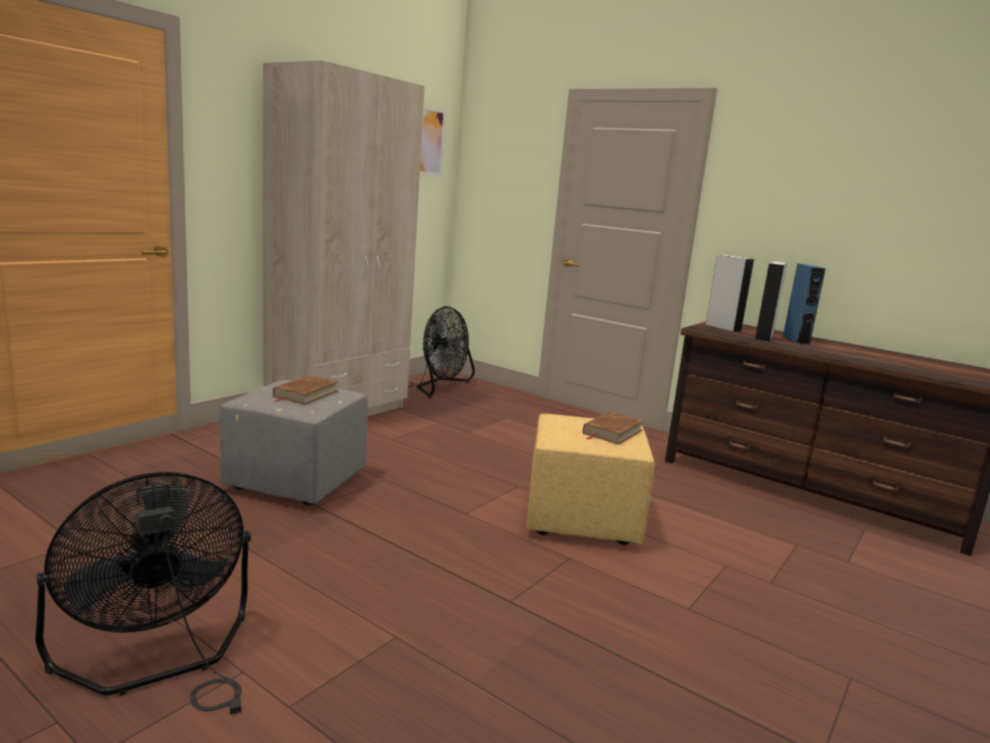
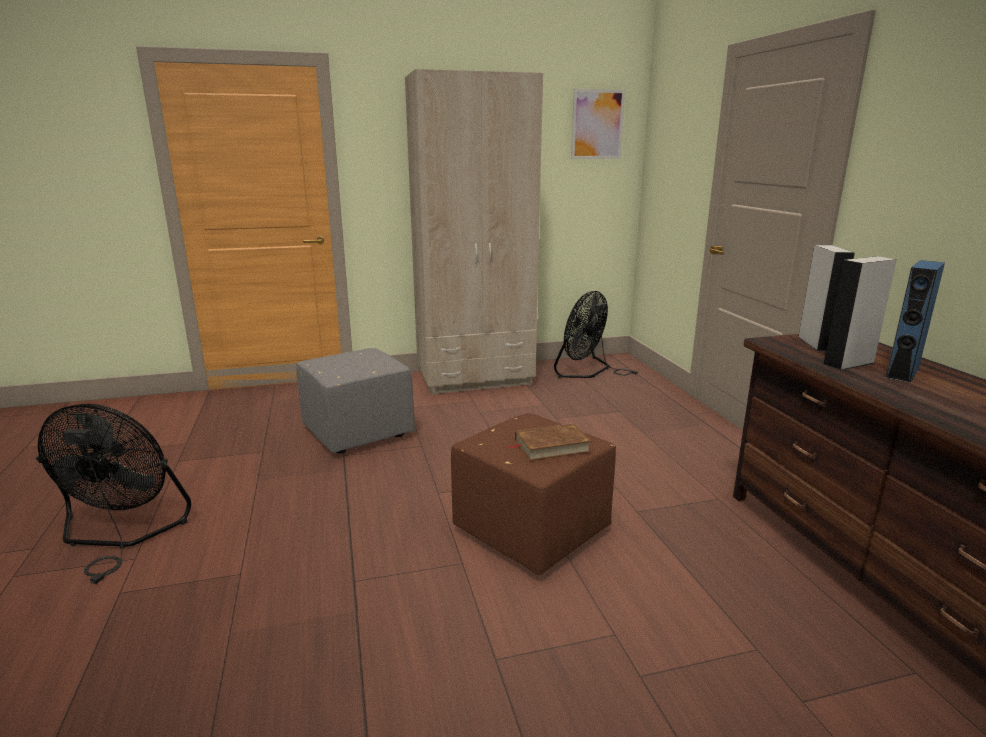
camera: 40 degrees right, 5 degrees up
(305, 394) = (358, 362): brown book -> none
(435, 387) = (592, 370): black fan -> black fan turned 150 degrees clockwise
(582, 519) = (533, 531): yellow ottoman -> brown ottoman

